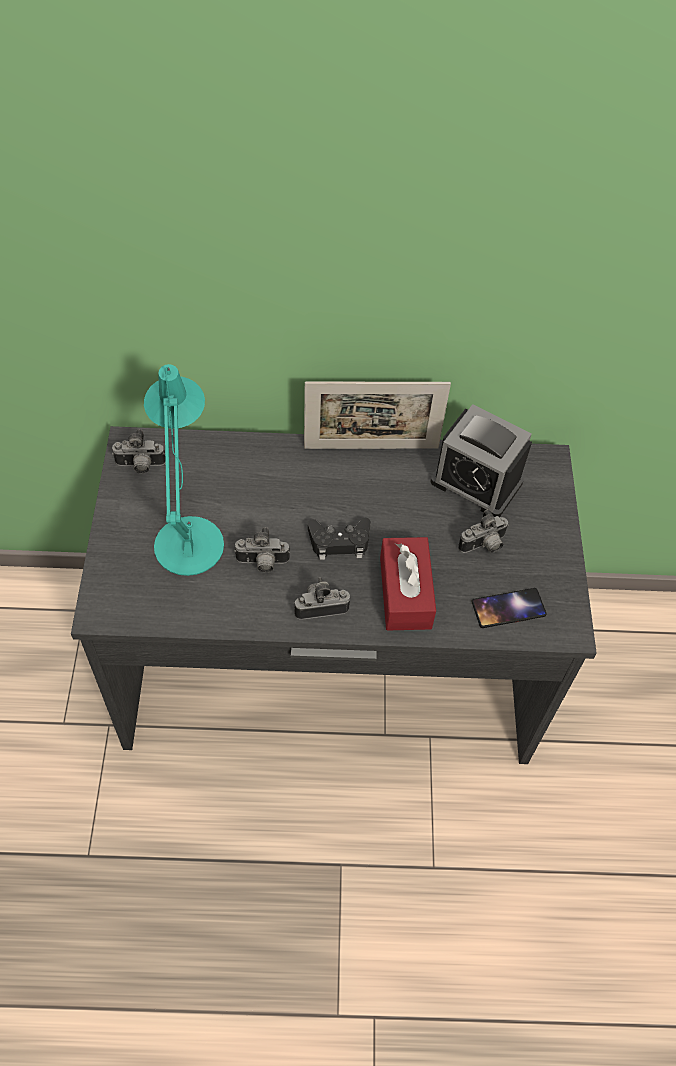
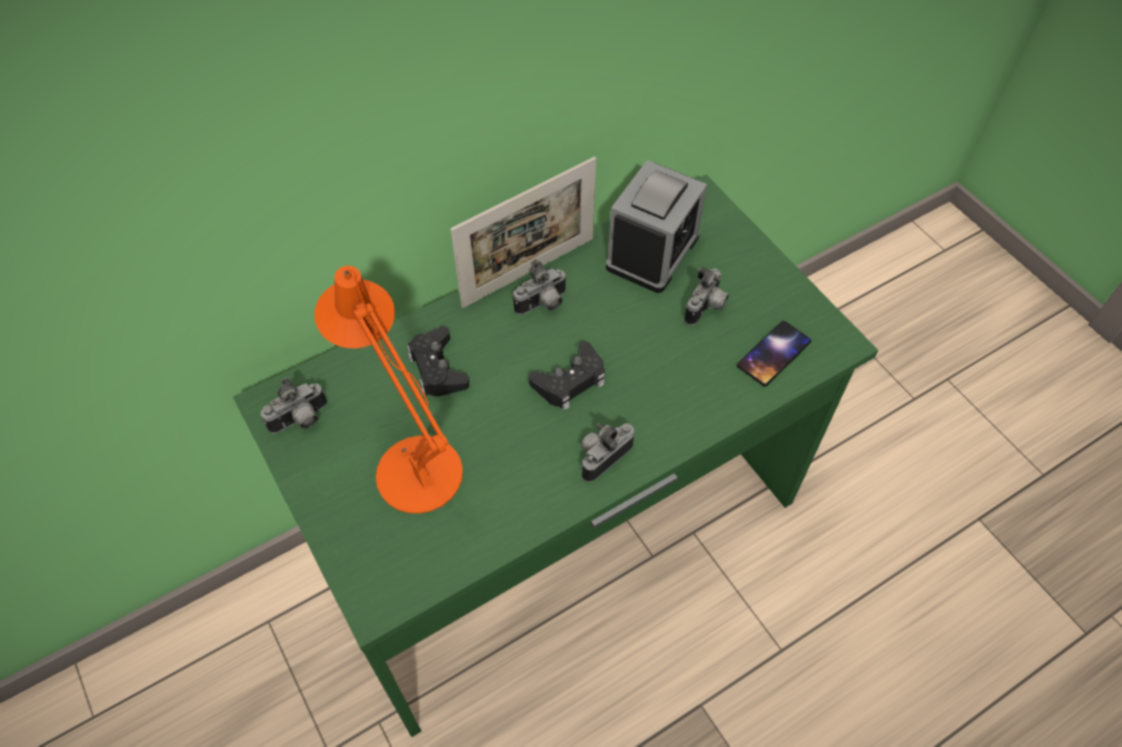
camera: 30 degrees left, 0 degrees up
(189, 536) = (412, 464): turquoise table lamp -> orange table lamp
(254, 481) = (437, 368): none -> black game controller
(262, 563) = (510, 447): camera -> camera (543, 305)
(328, 673) = (560, 530): grey desk -> green desk
(405, 592) = (671, 394): red tissue box -> none
(476, 482) = (652, 252): alarm clock -> alarm clock turned 60 degrees counterclockwise

